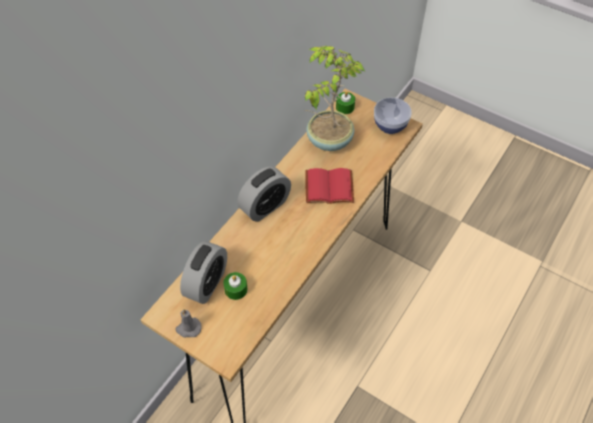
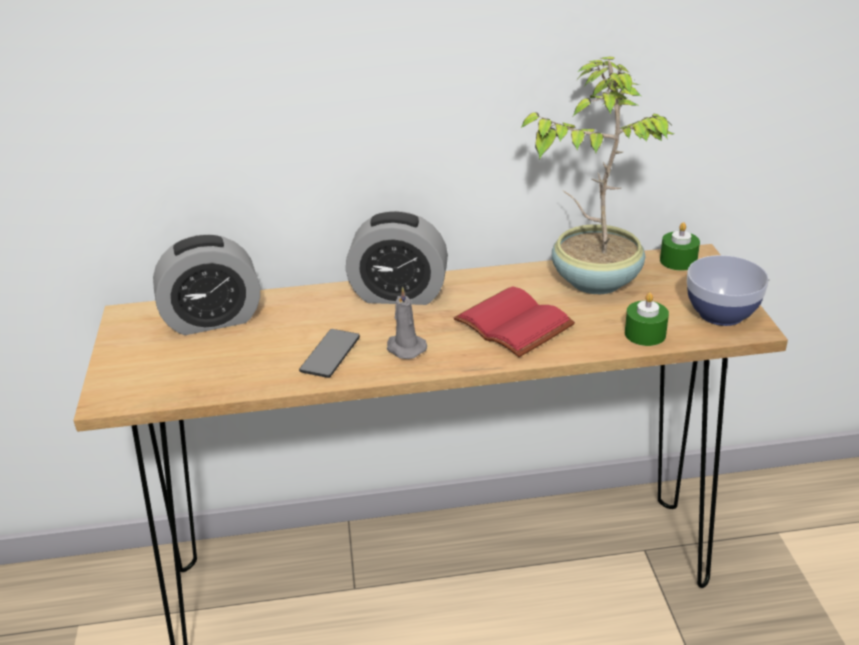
camera: 50 degrees right, 20 degrees down
(188, 328) = (125, 344): grey candle -> grey candle (405, 348)
(236, 289) = (229, 345): green candle -> green candle (645, 334)
(283, 259) = (330, 354): none -> phone

